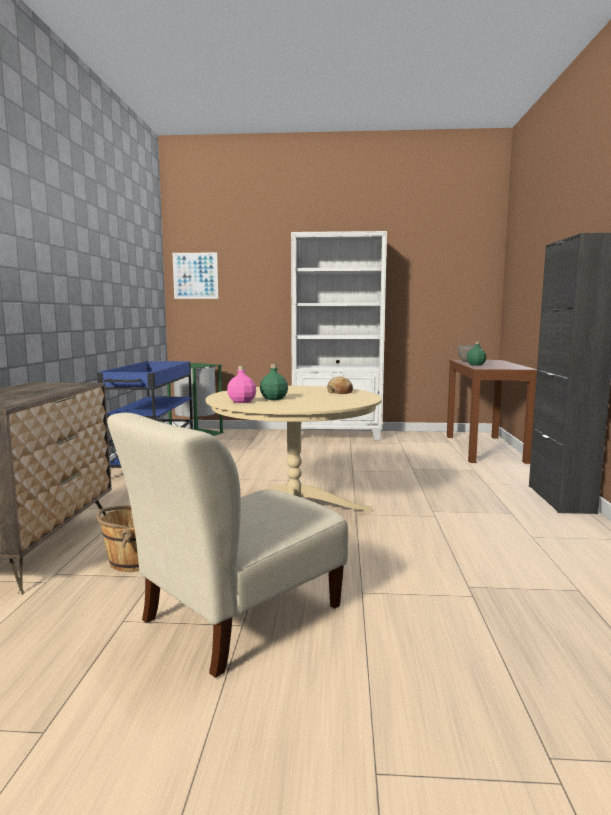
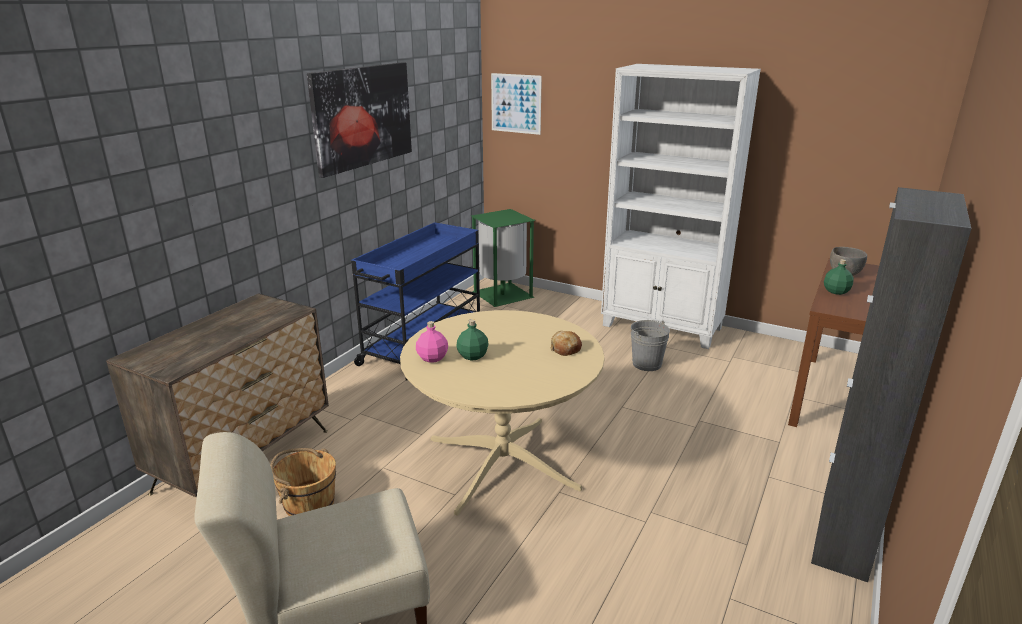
camera: 25 degrees right, 15 degrees up
(98, 250) = (362, 116): none -> picture
(346, 451) = (647, 364): none -> grey bucket

